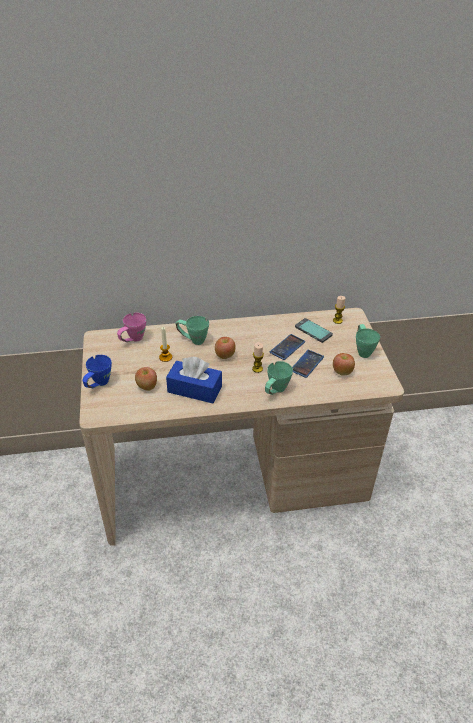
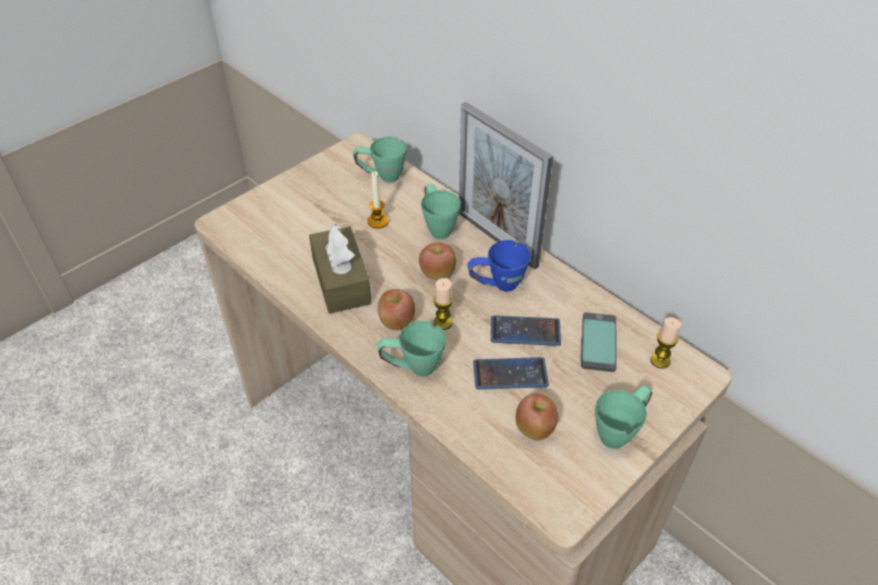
camera: 55 degrees right, 5 degrees up
(98, 385) = (274, 195): blue mug -> blue mug (496, 285)
(132, 340) = (381, 176): pink mug -> green mug
(147, 387) = (307, 236): apple -> apple (396, 322)
(194, 389) = (341, 281): blue tissue box -> brown tissue box
(222, 326) = (497, 239): none -> picture frame

